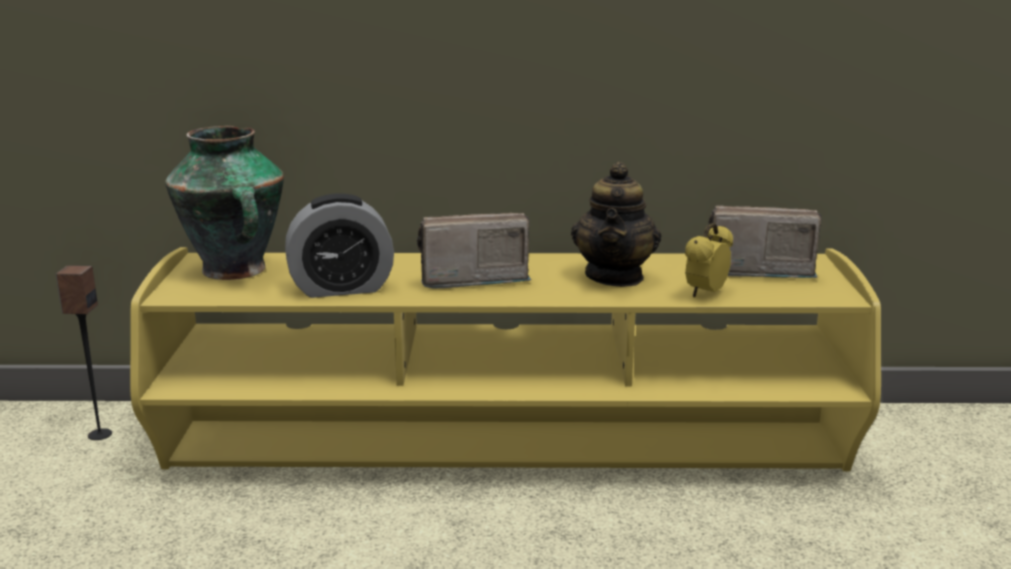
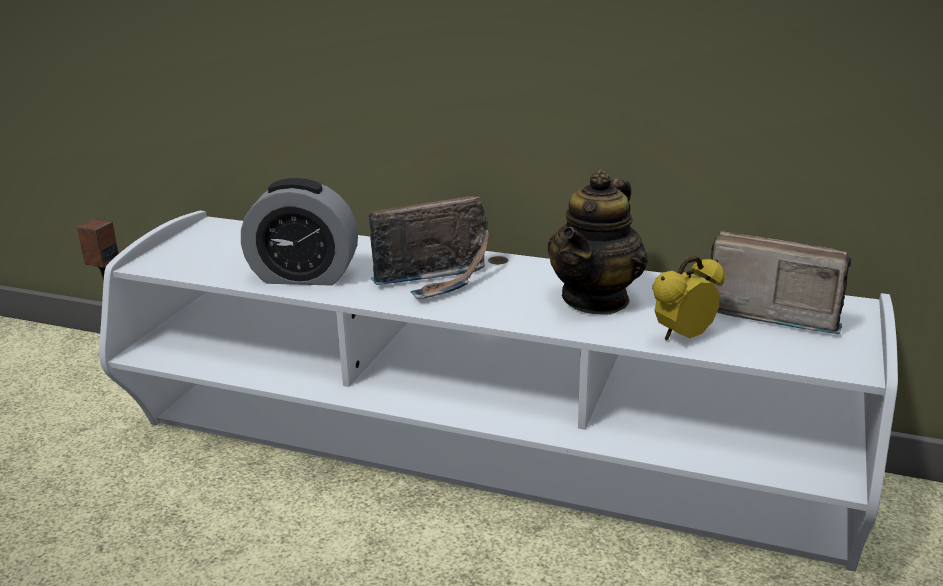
camera: 20 degrees right, 5 degrees up
(235, 271) = (227, 242): vase -> none
(469, 279) = (438, 281): radio -> radio turned 150 degrees clockwise
(506, 449) = (476, 463): yellow tv stand -> white tv stand

